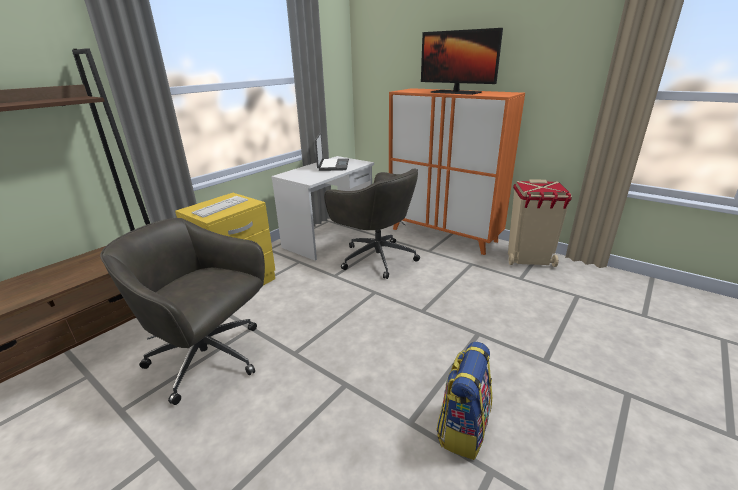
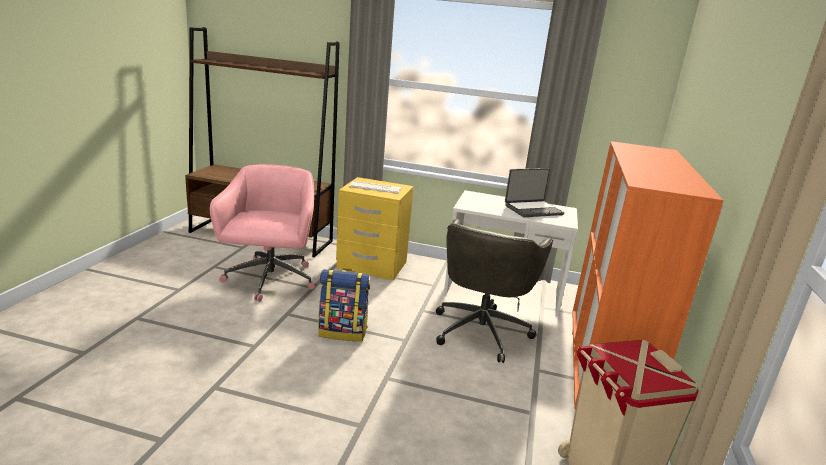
camera: 65 degrees right, 5 degrees down
(209, 359) = (270, 280): grey office chair -> pink office chair
(455, 92) = (647, 165): monitor -> none
(462, 428) = (209, 420): backpack -> backpack (343, 332)

